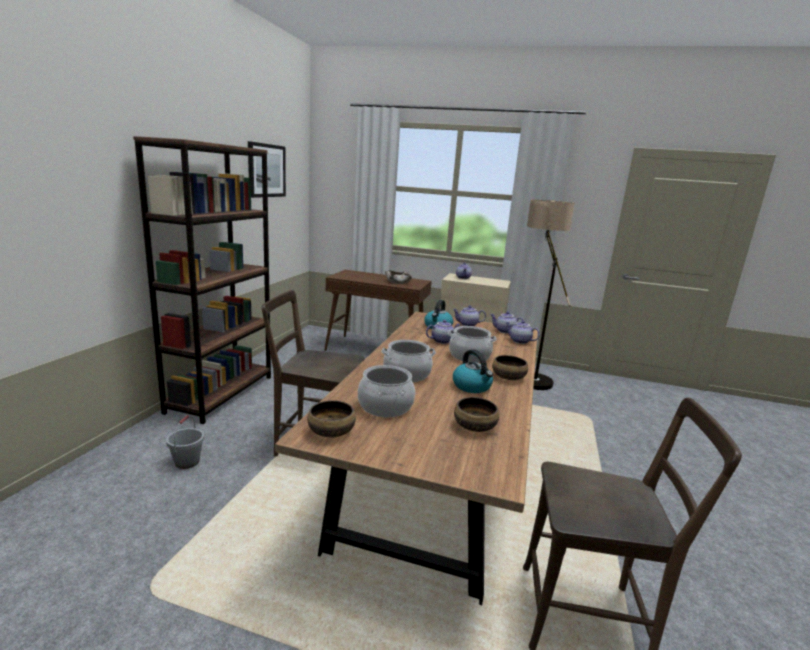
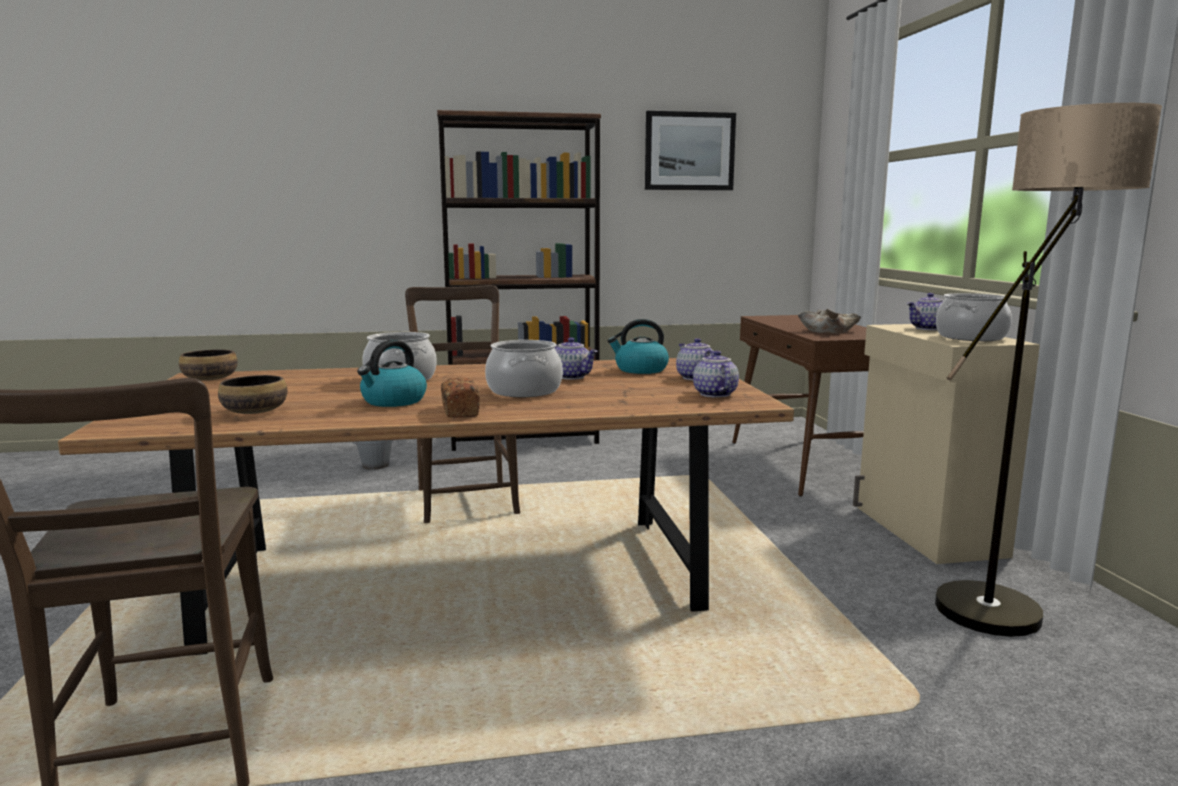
camera: 65 degrees right, 5 degrees down
(385, 406) = (287, 383): cooking pot -> cooking pot (970, 337)
(508, 377) = (460, 411): bowl -> bread
(519, 341) = (671, 404): teapot -> none

